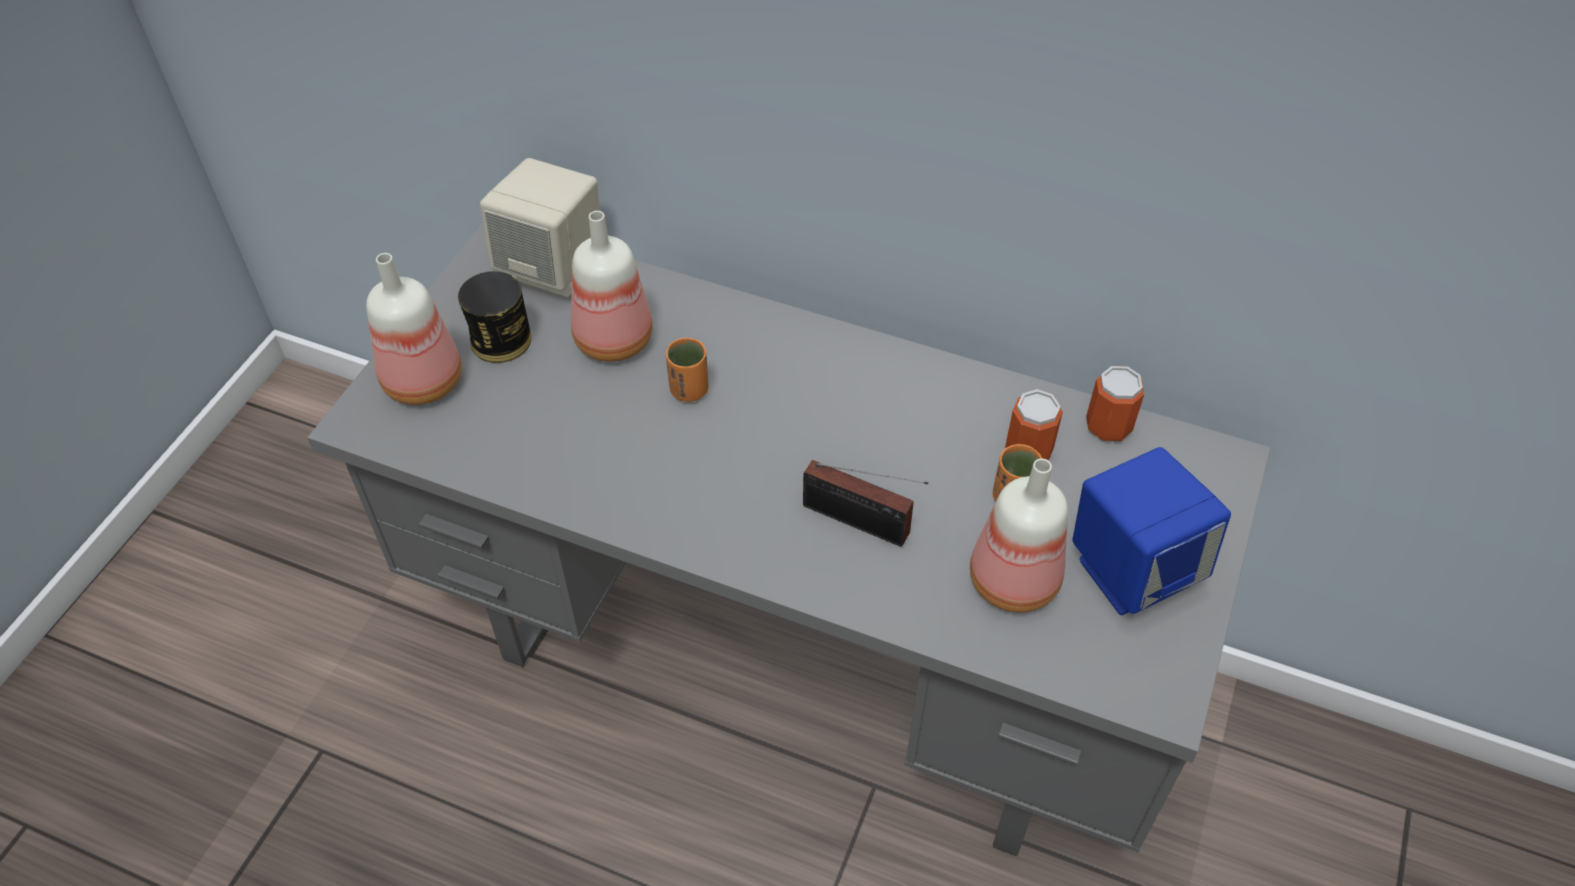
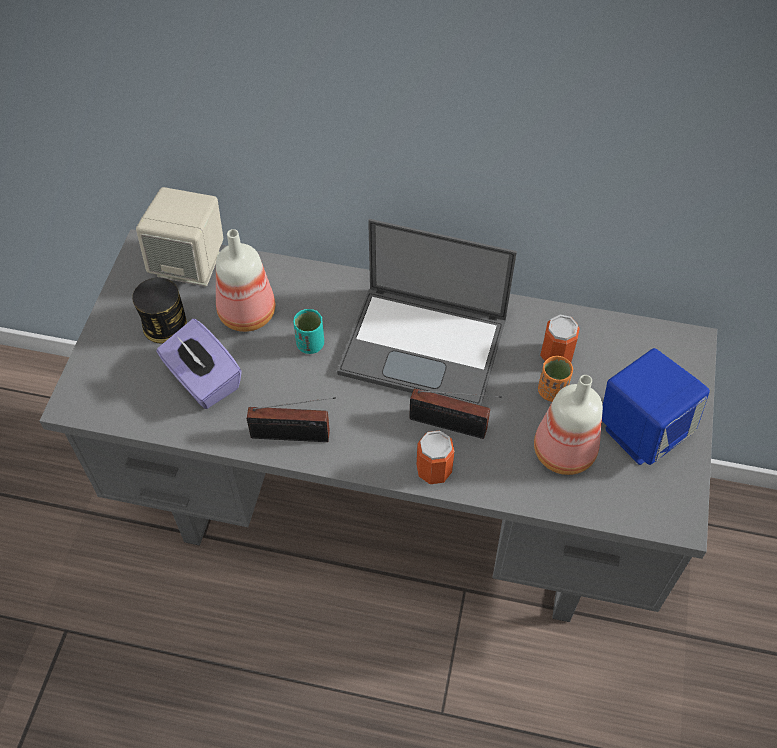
camera: 10 degrees left, 5 degrees up
(426, 382) = (117, 365): bottle -> none
(534, 416) = (203, 380): none -> purple tissue box
(640, 505) = (295, 436): none -> radio
(689, 390) = (310, 344): orange cup -> turquoise cup
(847, 413) = (425, 346): none -> laptop
(1108, 426) = (606, 329): can -> can (434, 470)

